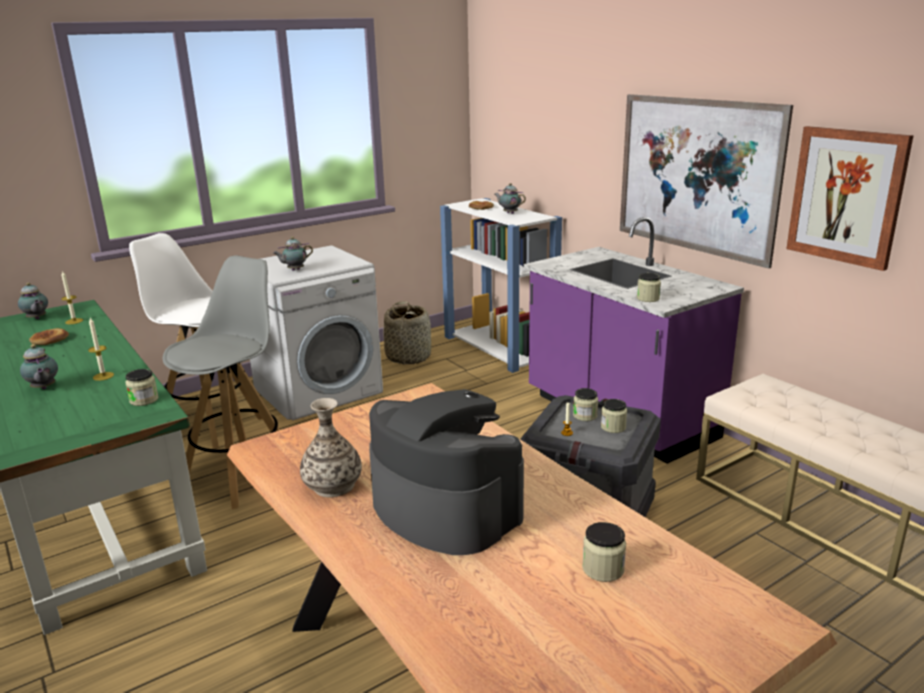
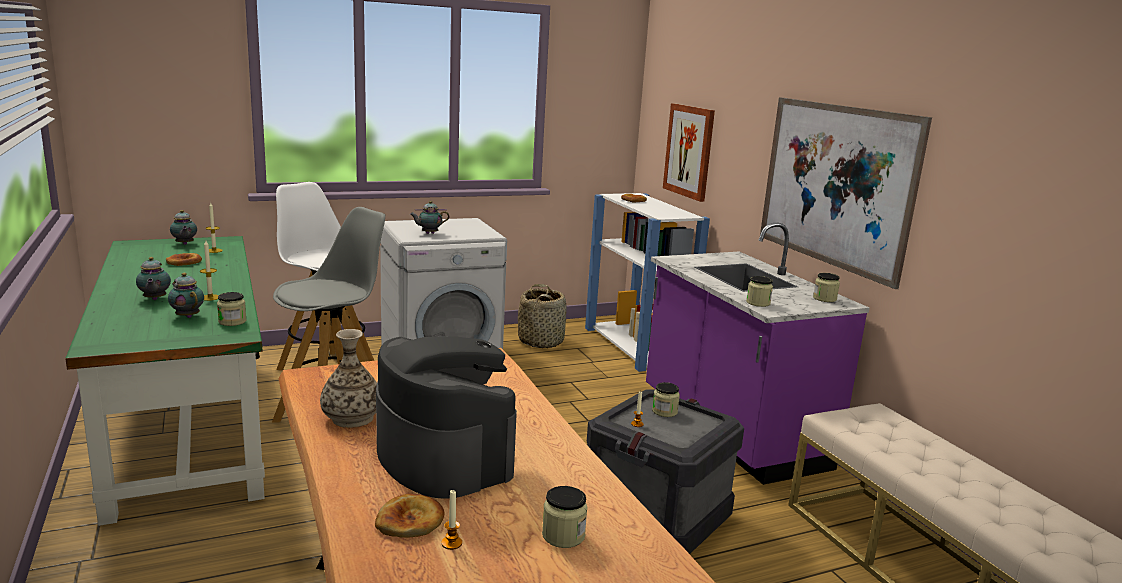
camera: 10 degrees right, 5 degrees down
(455, 584) = (410, 521): none -> bread
(507, 599) = (451, 543): none -> candle
(509, 213) = (658, 208): teapot -> teapot (187, 316)
(613, 427) = (688, 427): jar -> jar (824, 299)
(846, 196) = (977, 218): picture -> picture (689, 151)

